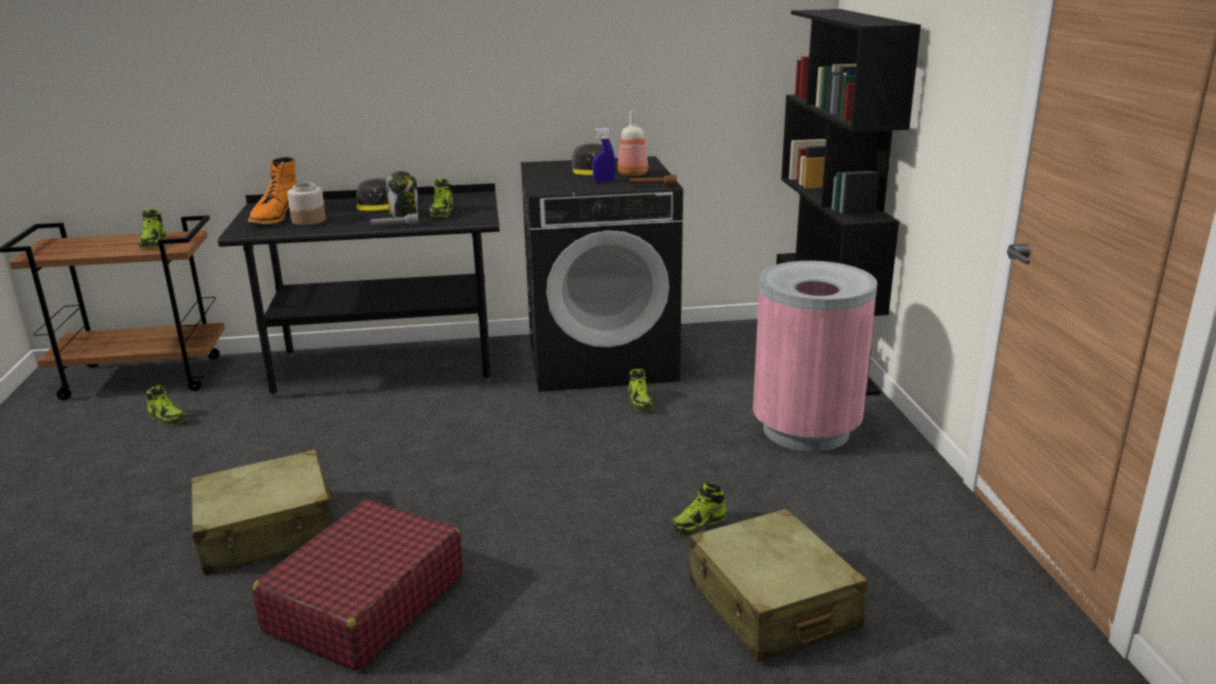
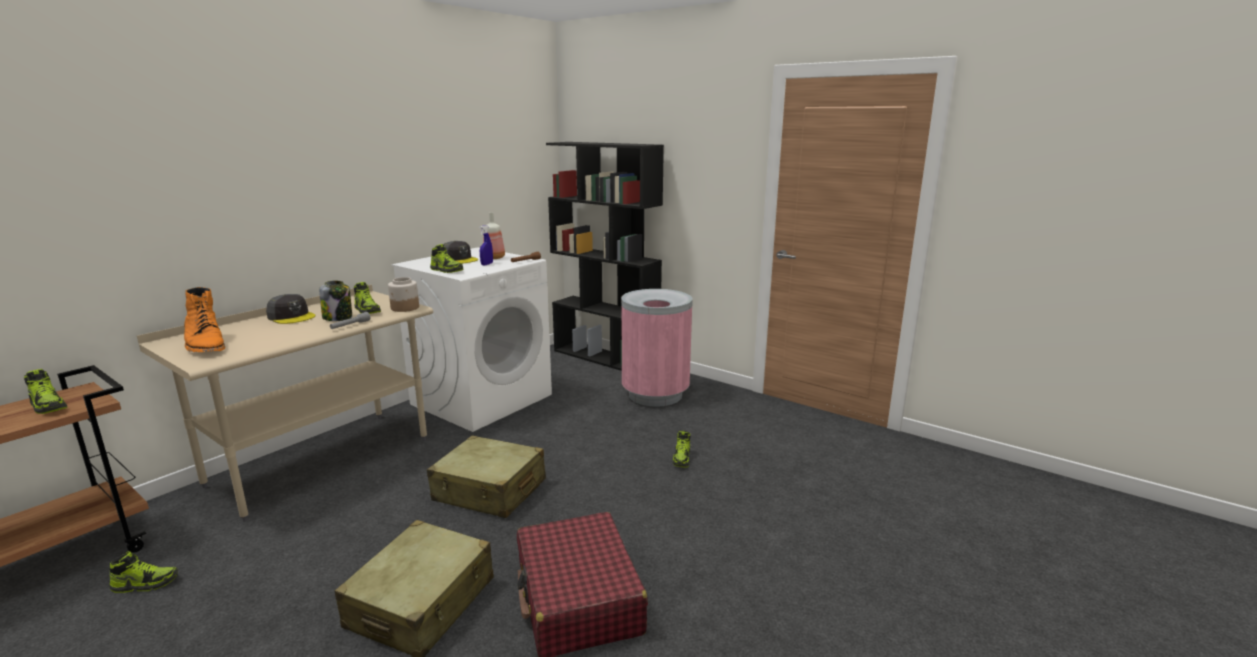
camera: 45 degrees left, 5 degrees down
(308, 221) = (254, 340): jar -> jar (405, 308)
(386, 368) = (321, 461): black desk -> beige desk
(602, 358) = (482, 399): black washing machine -> white washing machine
(640, 402) = (547, 413): shoe -> shoe (447, 270)
(772, 605) = (771, 477): beige suitcase -> beige suitcase (489, 491)

